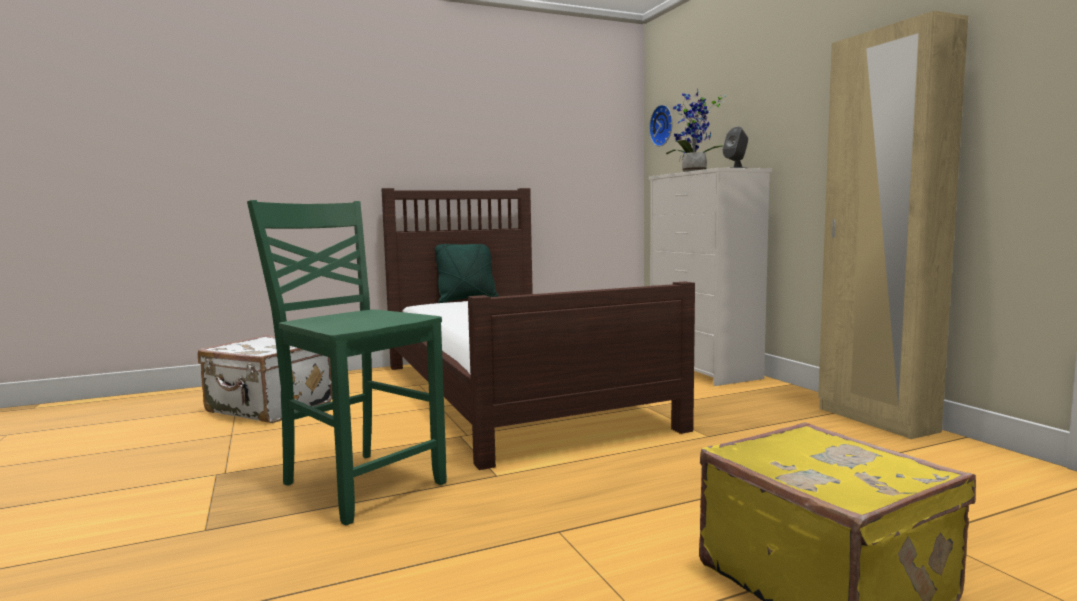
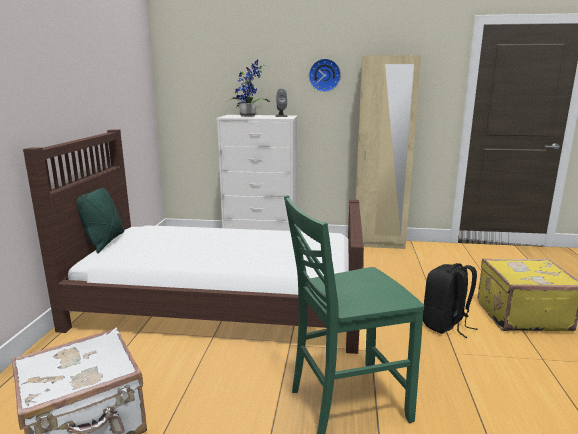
camera: 60 degrees left, 10 degrees up
(648, 512) = (446, 325): none -> black backpack
(663, 125) = (180, 71): wall clock -> wall clock (324, 75)

